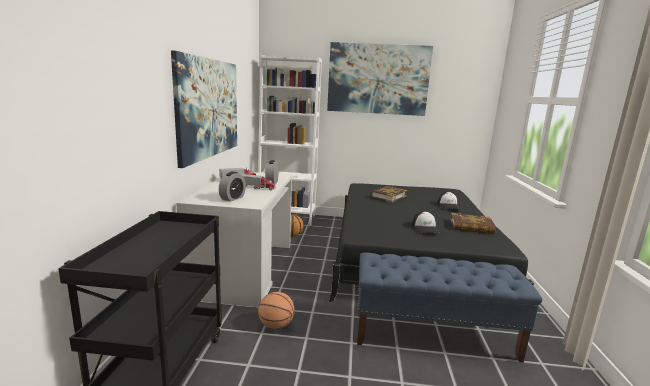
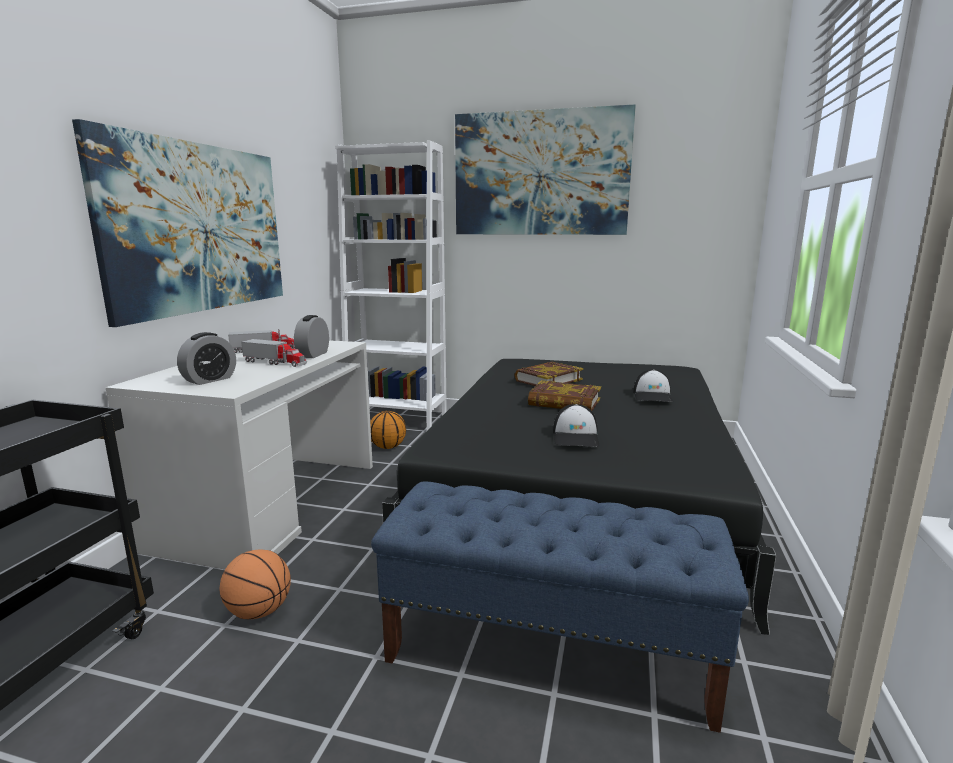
camera: 10 degrees right, 0 degrees up
(471, 227) = (674, 436): book -> book (564, 402)

